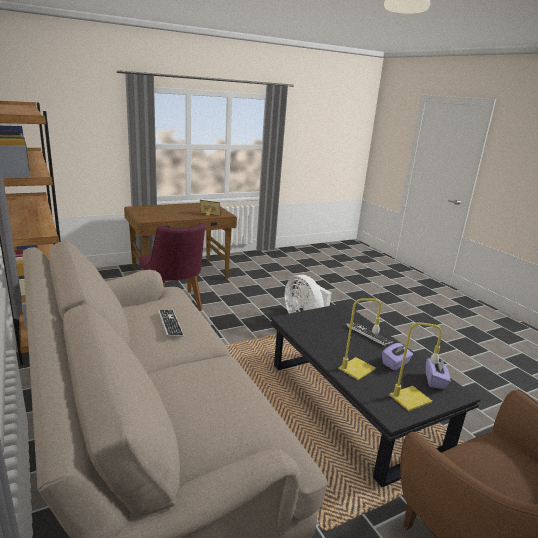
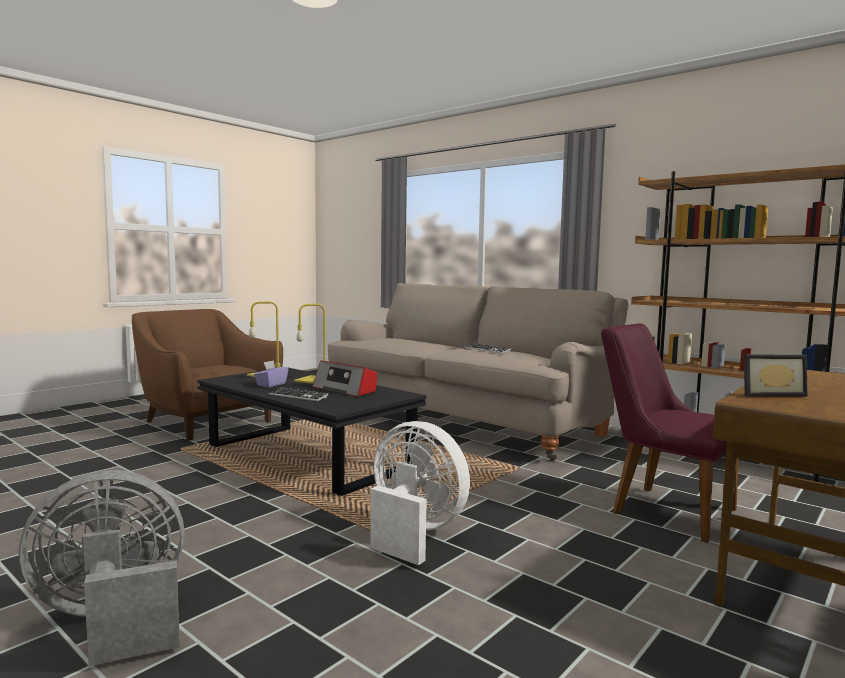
camera: 160 degrees right, 15 degrees down
(329, 338) = (345, 389): none -> radio
(417, 315) = (113, 620): none -> grey fan
(435, 381) = (234, 381): purple tissue box -> none

